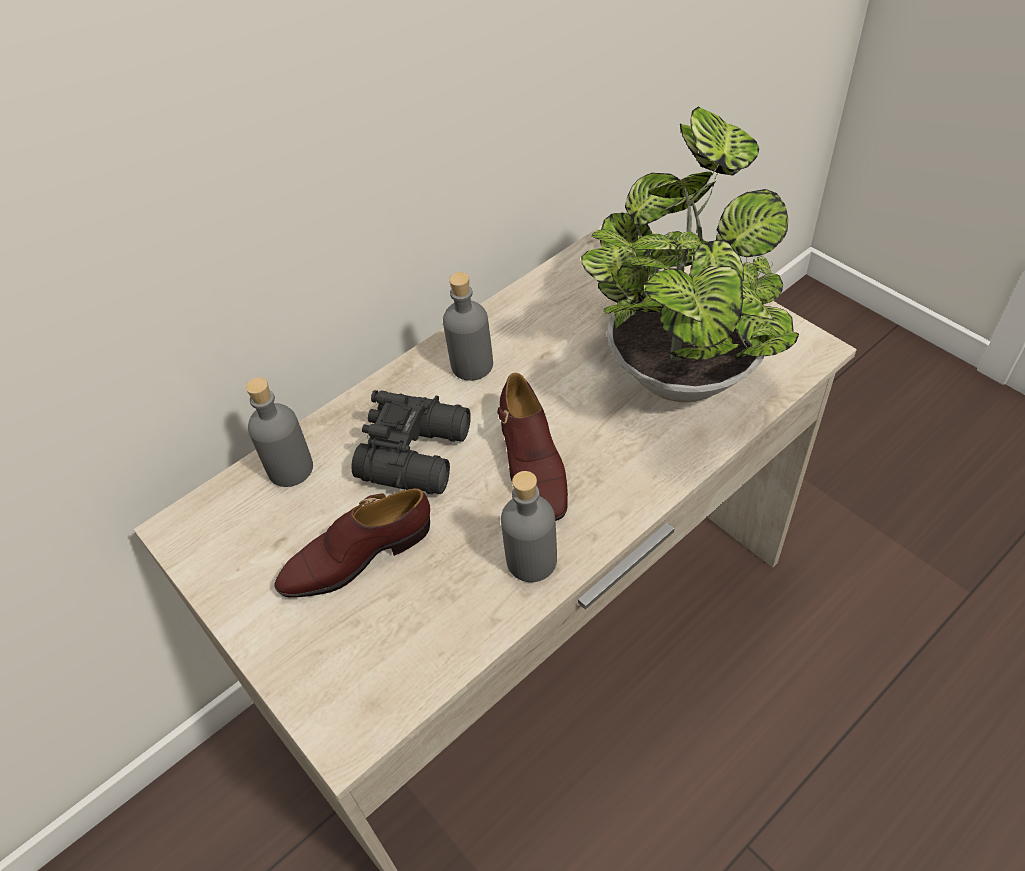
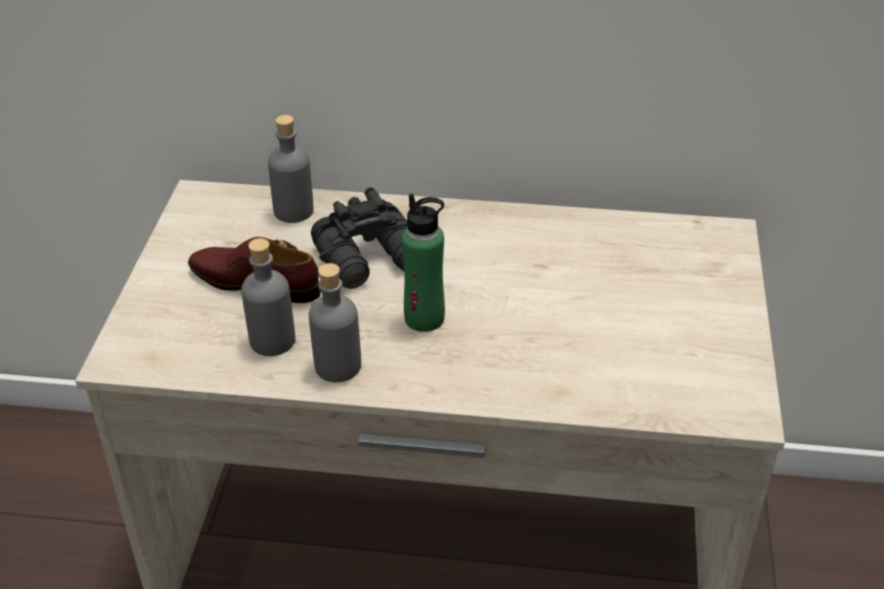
camera: 45 degrees right, 10 degrees down
(472, 365) = (483, 236): grey bottle -> grey bottle (272, 341)
(532, 464) = (424, 318): brown shoe -> green bottle
(681, 365) = (623, 344): potted plant -> none

